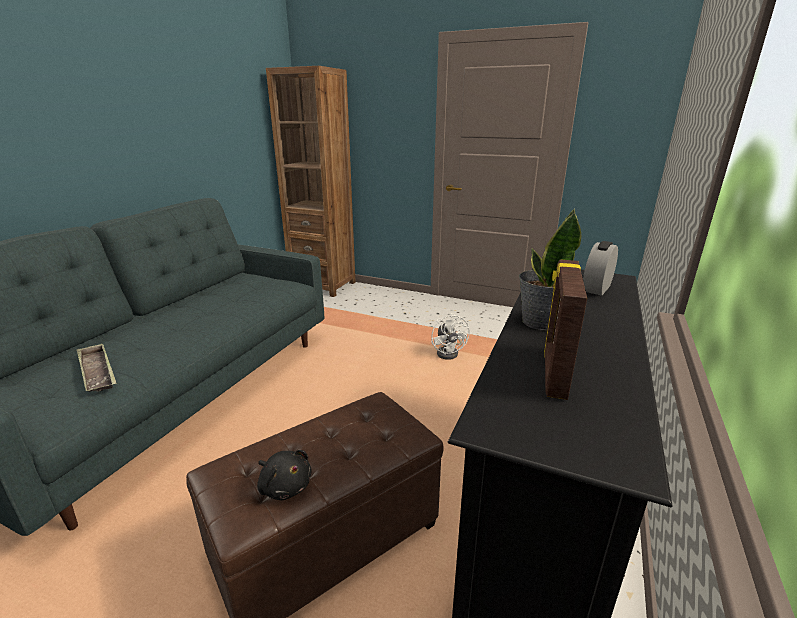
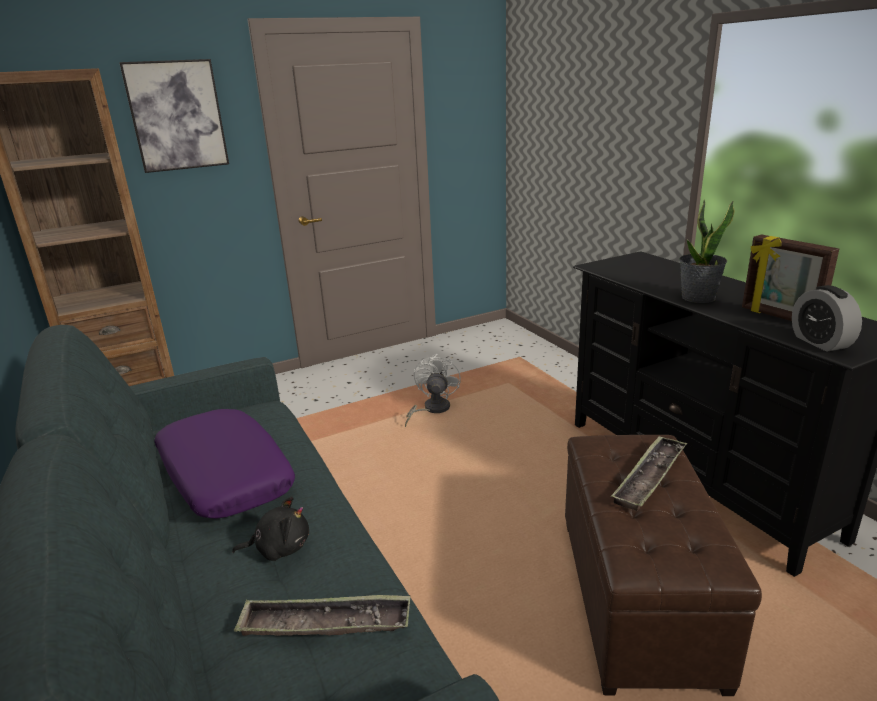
camera: 50 degrees left, 0 degrees up
(217, 302) = (224, 475): none -> purple pillow
(285, 486) = (687, 527): black plush toy -> black plush toy (279, 548)
(346, 444) = (649, 477): none -> tray
(383, 101) = (177, 116): none -> picture
(449, 352) = (432, 409): white fan -> white fan turned 105 degrees counterclockwise
(596, 288) = (653, 266): alarm clock -> alarm clock (820, 342)

